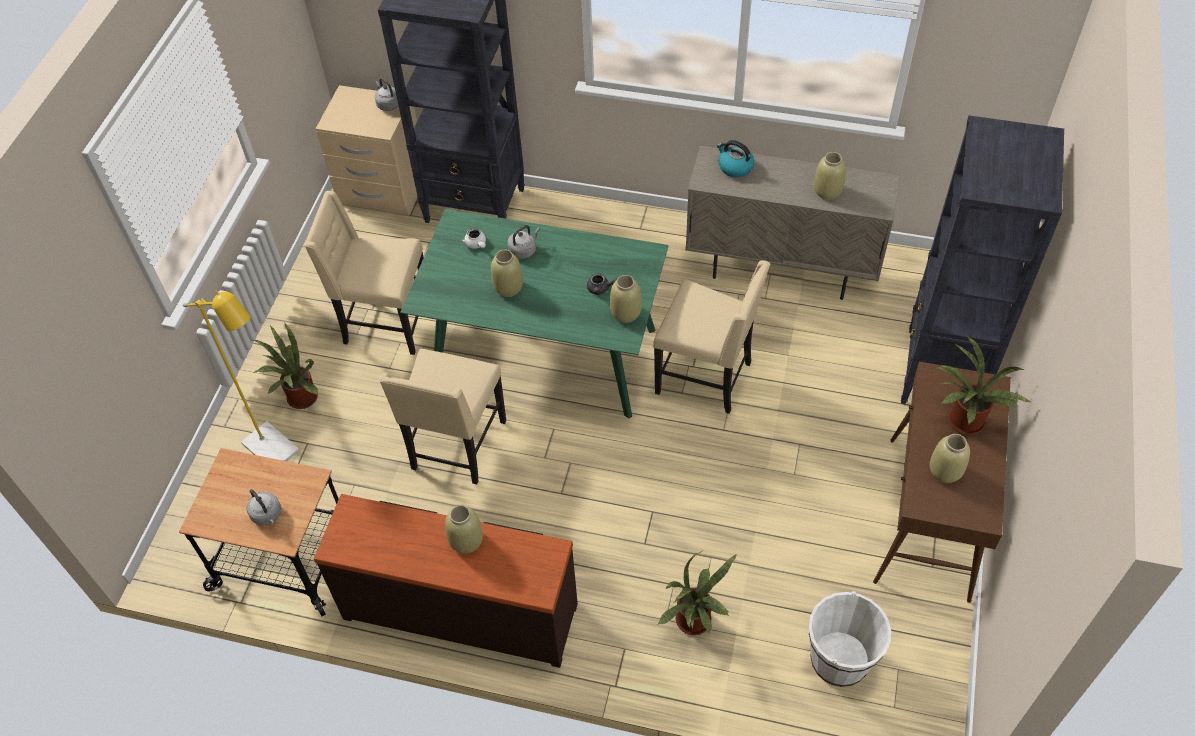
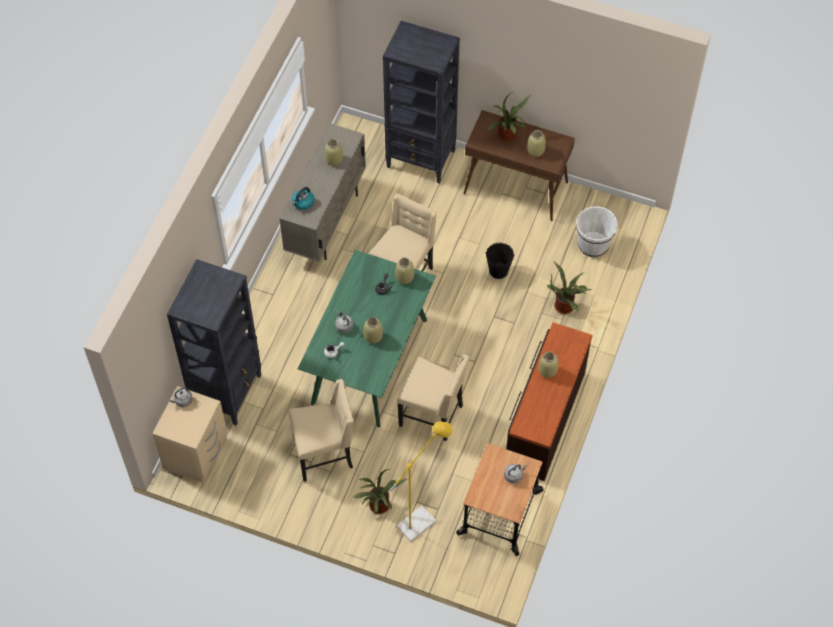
camera: 85 degrees left, 5 degrees up
(385, 323) = (324, 453): beige chair -> beige chair turned 120 degrees counterclockwise
(746, 509) = (498, 270): none -> black bucket

